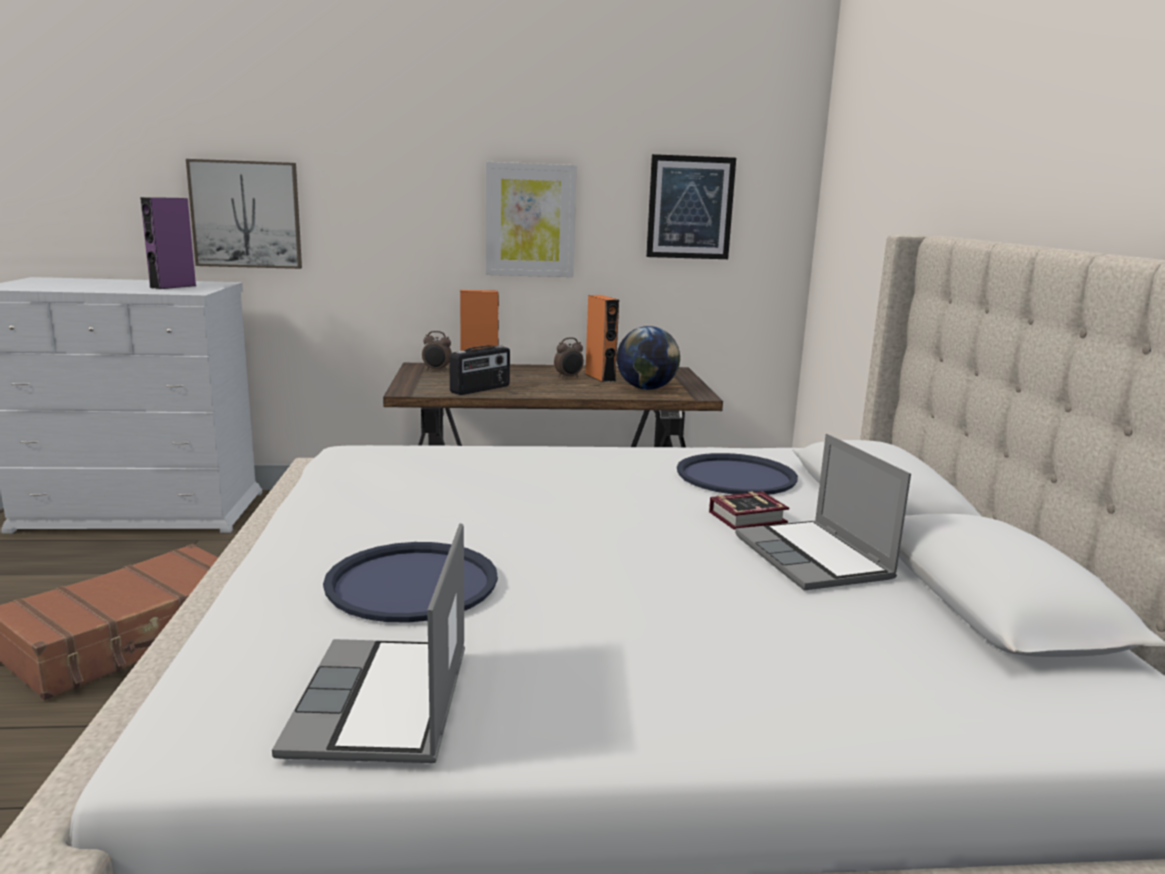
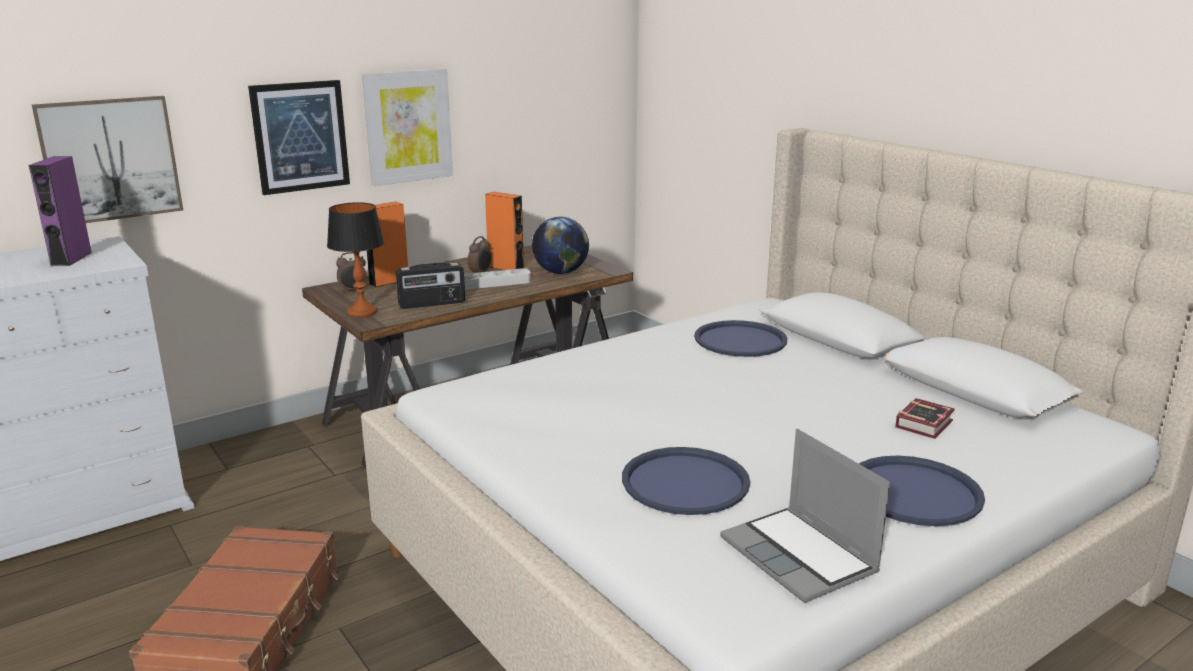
camera: 30 degrees left, 5 degrees up
(413, 384) = (362, 312): none -> table lamp
(481, 389) = (432, 304): radio -> radio turned 60 degrees clockwise
(566, 385) = (494, 283): none -> grey tray
(673, 689) = (914, 492): none -> blue tray
(690, 207) = (542, 97): picture -> picture (300, 136)
(751, 518) = (795, 371): book -> book (926, 423)
(815, 558) = (866, 389): laptop -> none

